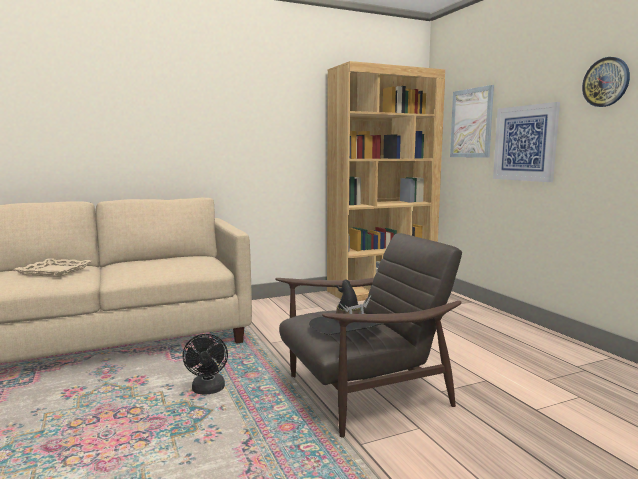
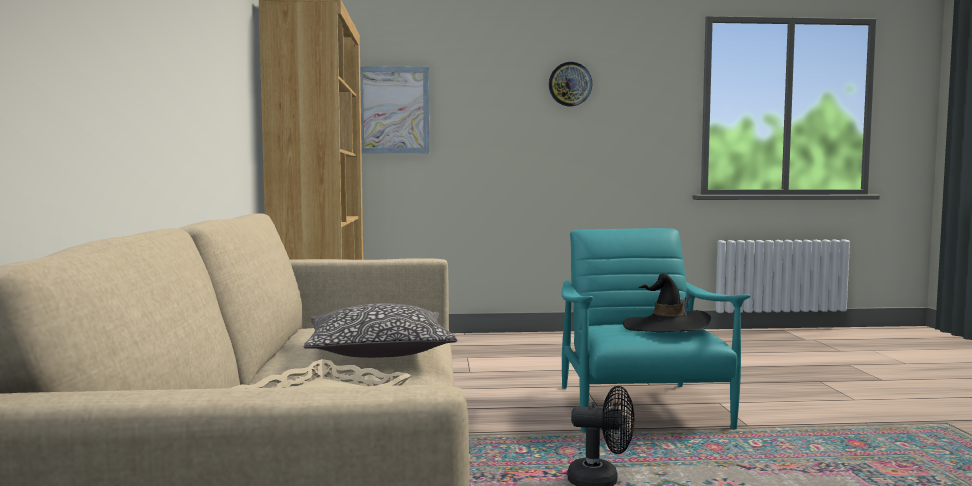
camera: 70 degrees left, 5 degrees down
(146, 268) = (379, 351): none -> pillow
(364, 392) = (641, 409): brown armchair -> turquoise armchair
(525, 143) = (482, 137): picture -> none

